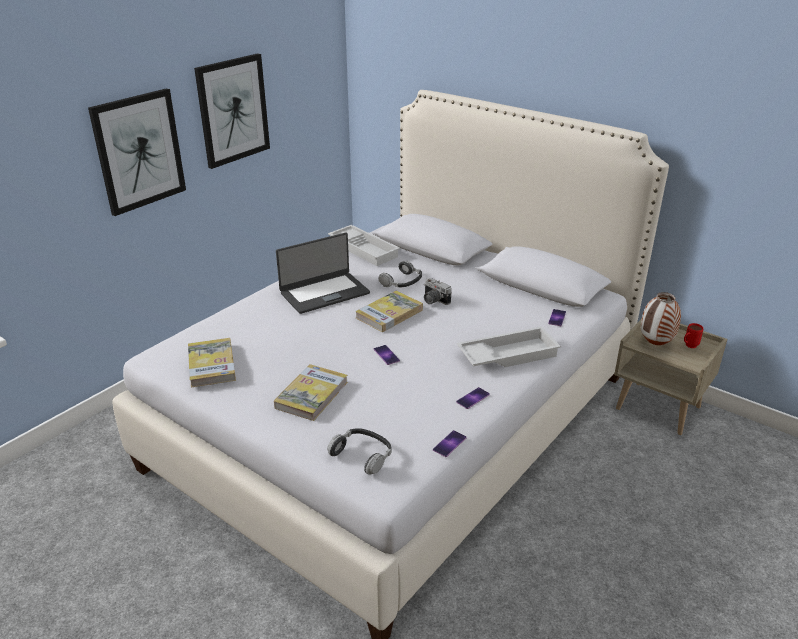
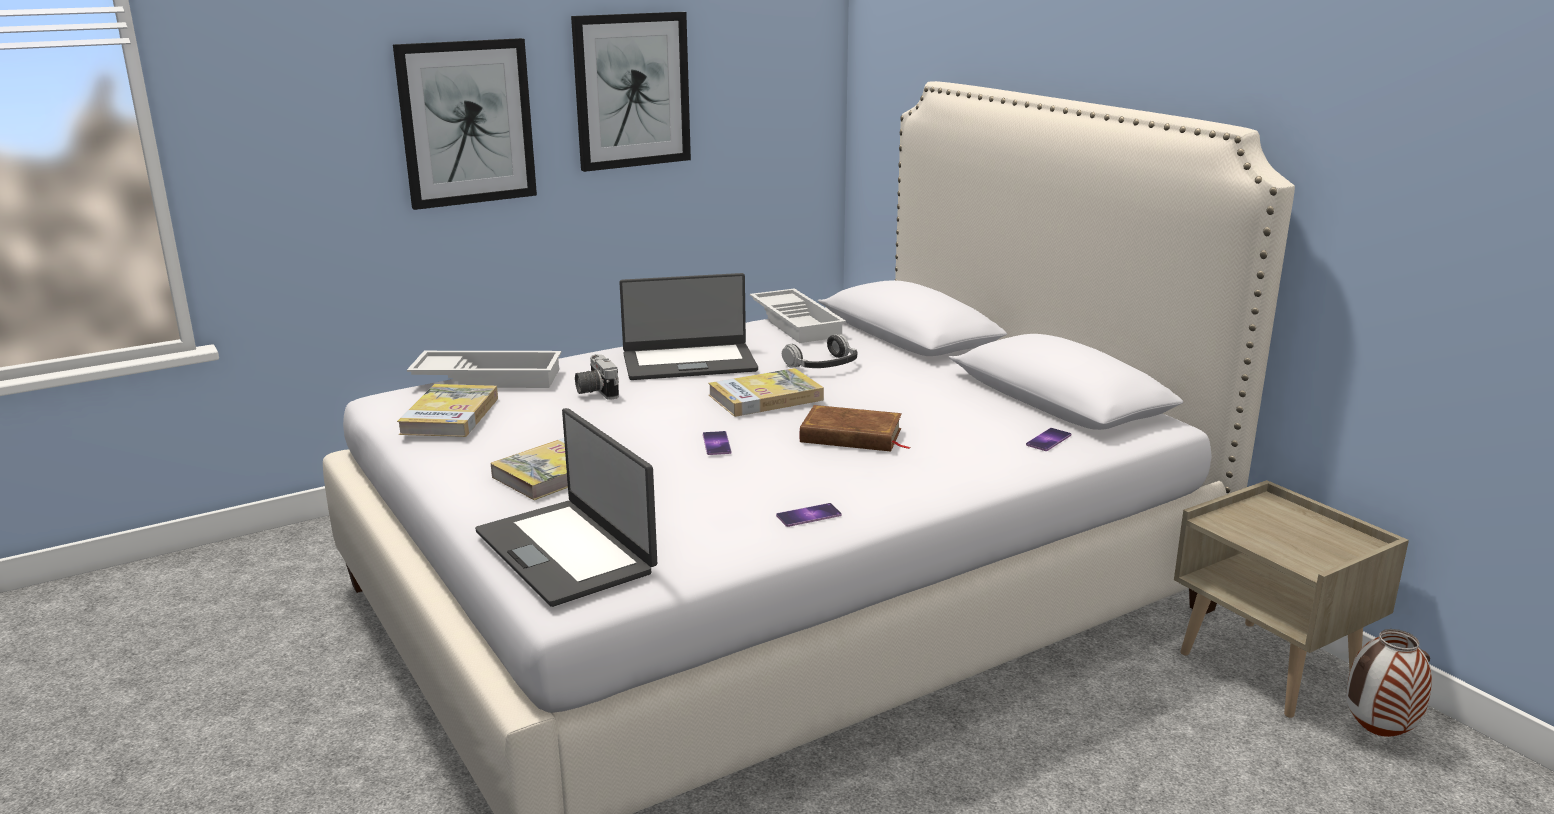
camera: 20 degrees right, 10 degrees down
(362, 455) = (566, 551): headphones -> laptop
(433, 300) = (852, 392): camera -> camera (595, 391)
(449, 443) = (718, 563): phone -> none
(455, 334) = (851, 436): none -> brown book
(507, 354) = (918, 472): white tray -> white tray (489, 377)
(655, 345) = (1253, 528): vase -> vase (1377, 734)
(688, 346) = (1321, 541): red mug -> none

